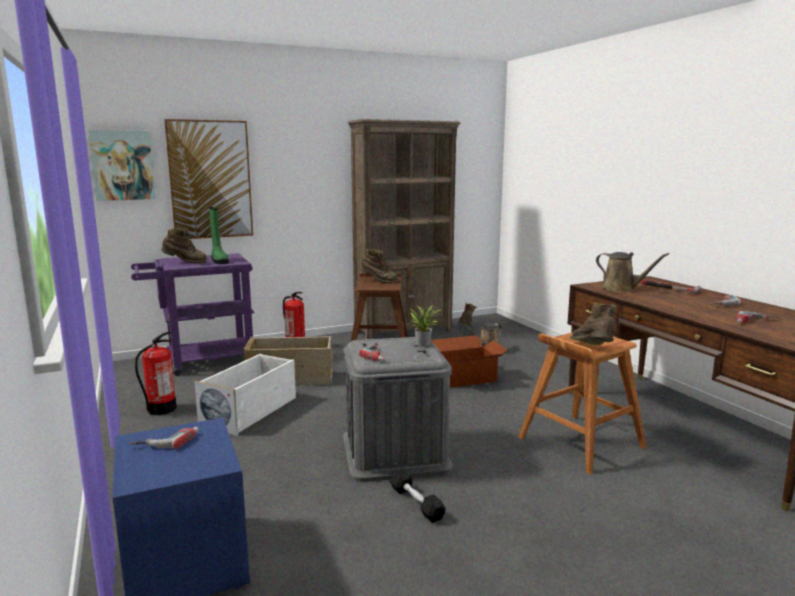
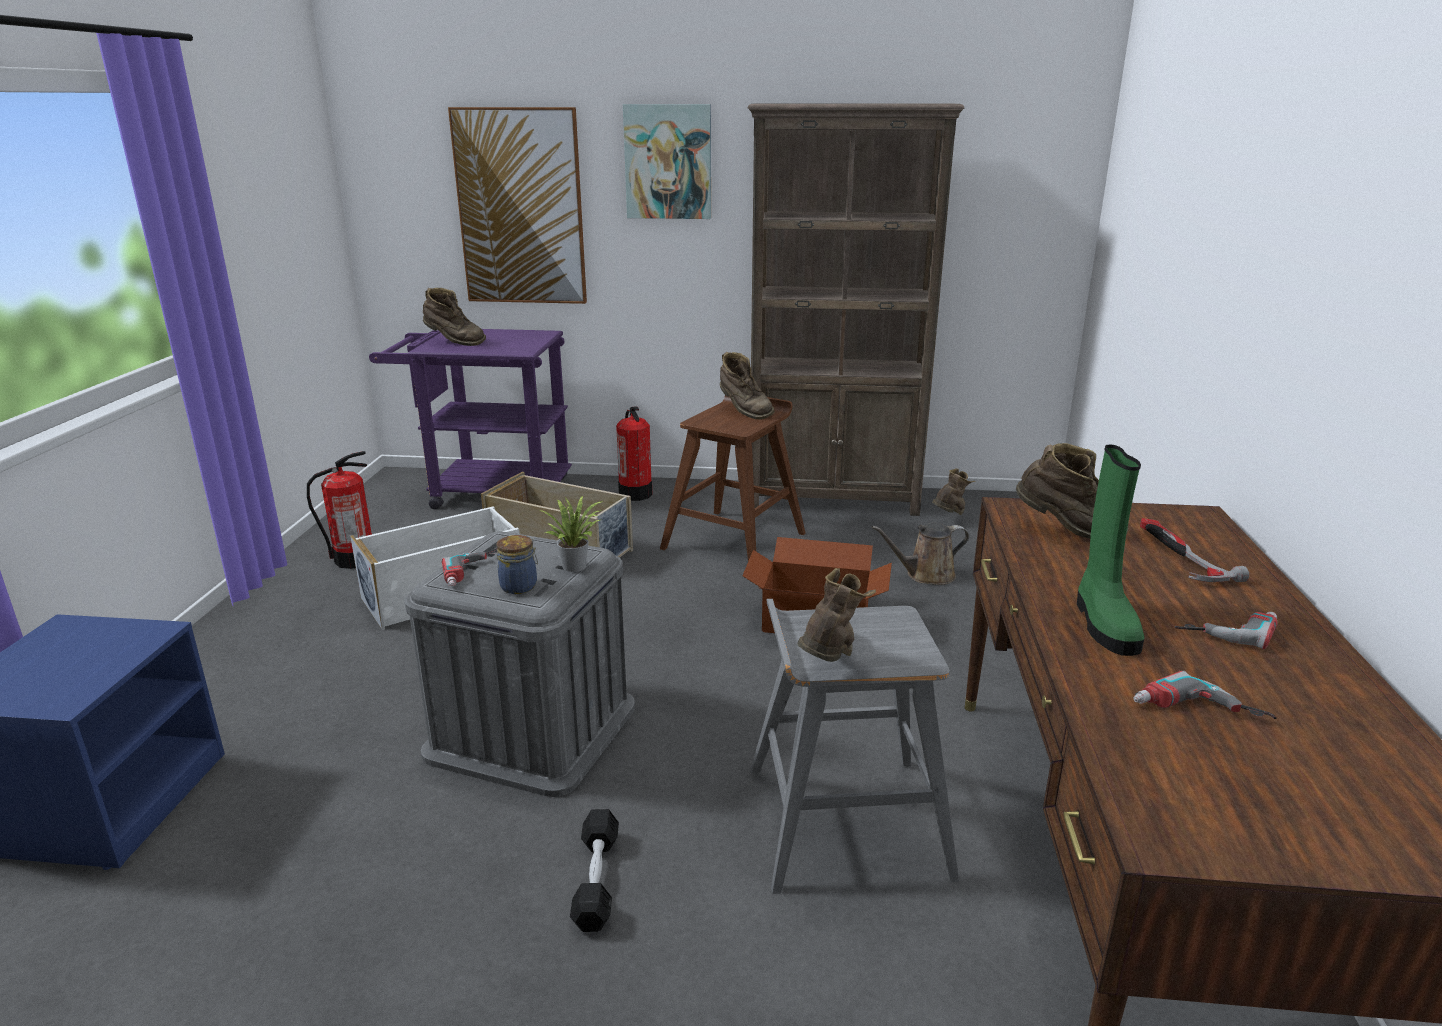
camera: 30 degrees right, 10 degrees up
(122, 165) = (396, 181): picture -> picture (668, 162)
(166, 440) = (83, 640): power drill -> none
(219, 261) = (501, 345): green boot -> green boot (1103, 623)
(413, 355) = (520, 586): none -> jar
(416, 503) = (446, 832): black dumbbell -> black dumbbell (596, 880)
(579, 442) = (843, 821): brown stool -> grey stool
(621, 289) = (1068, 532): brown watering can -> brown boot

